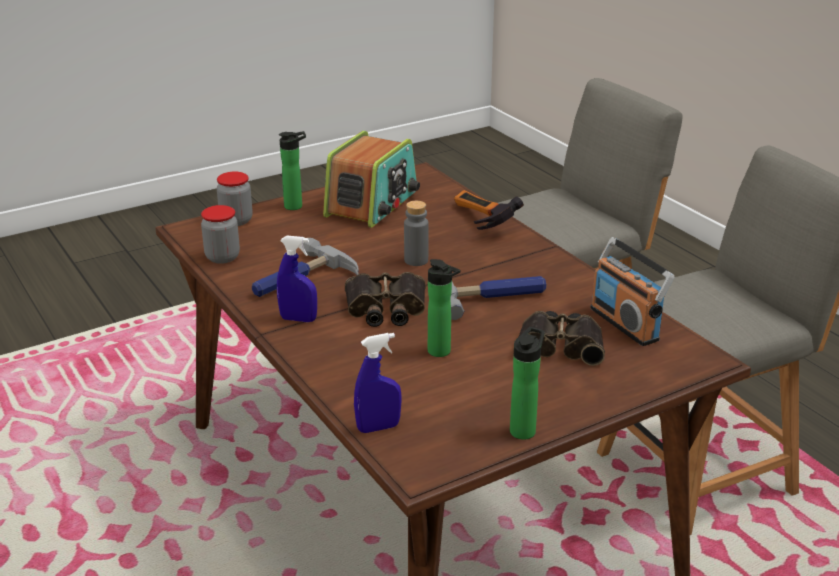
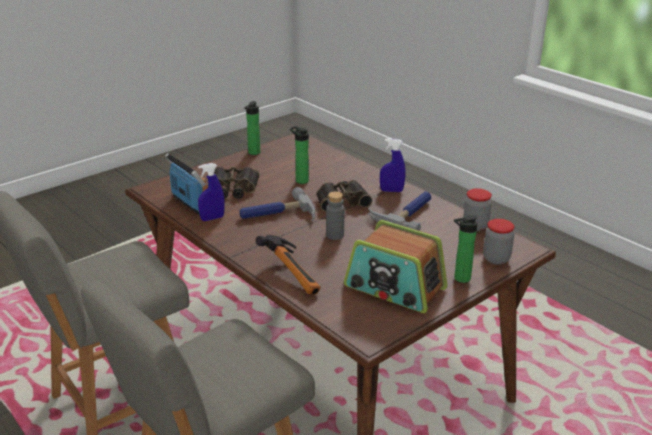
camera: 170 degrees right, 0 degrees up
(372, 204) = (394, 288): radio -> radio turned 75 degrees counterclockwise
(378, 427) = (321, 149): blue spray bottle -> blue spray bottle (212, 218)

